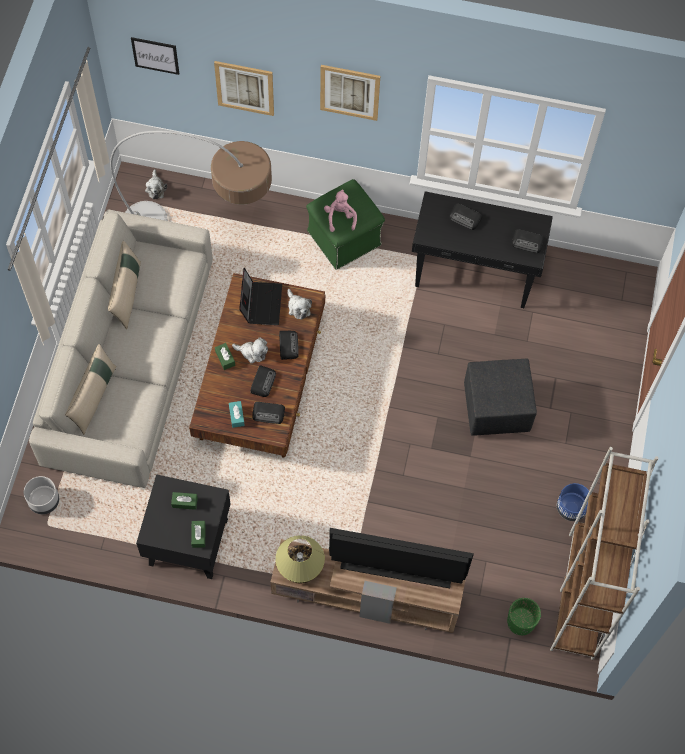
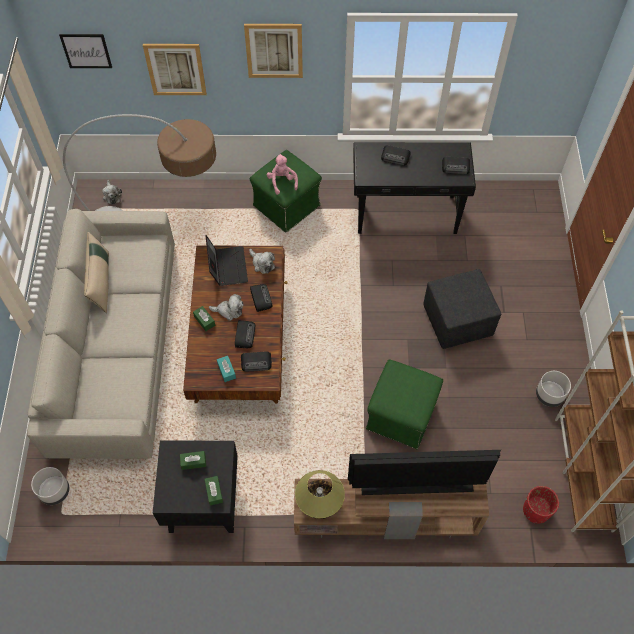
camera: 10 degrees left, 5 degrees down
(94, 397) = (85, 381): beige pillow -> none
(409, 496) = (401, 415): none -> green ottoman
(520, 622) = (536, 511): green planter -> red planter
(571, 507) = (549, 395): blue planter -> grey planter

